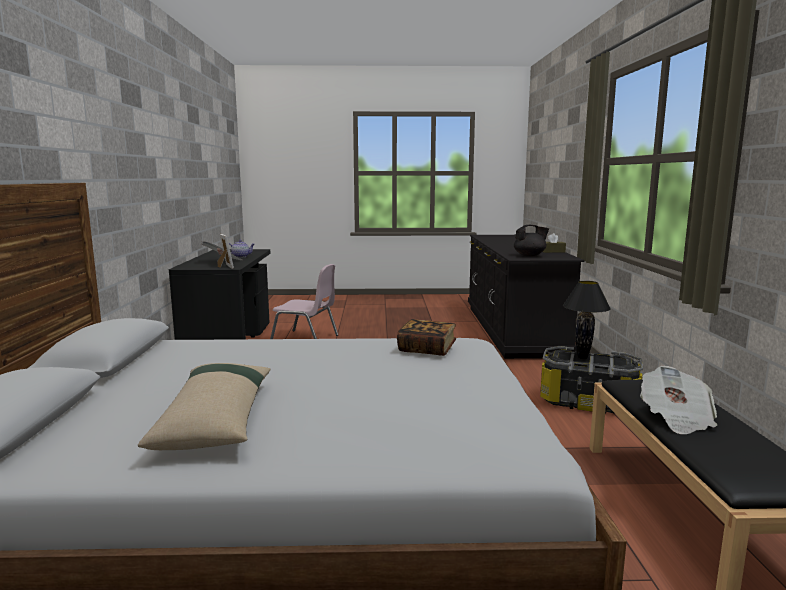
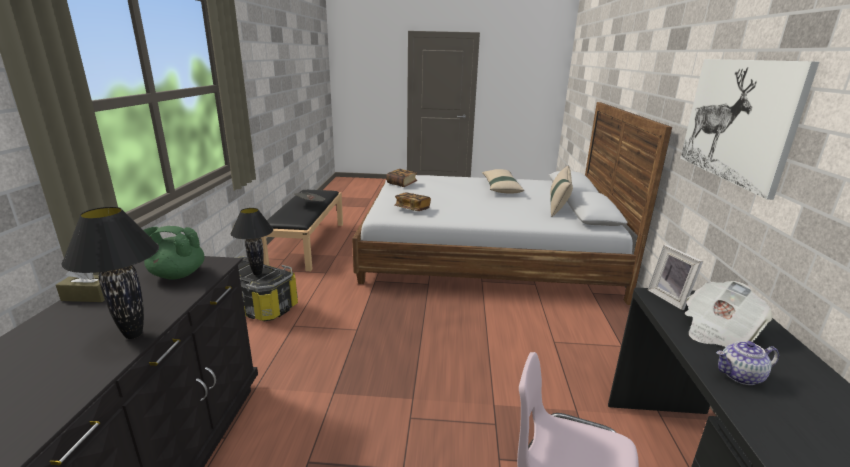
camera: 175 degrees left, 10 degrees up
(121, 160) = (737, 120): none -> picture
(144, 370) = (558, 206): none -> beige pillow
(493, 410) = (401, 184): none -> book
(501, 248) = (133, 335): none -> black table lamp
(530, 255) = (177, 274): black teapot -> green teapot

